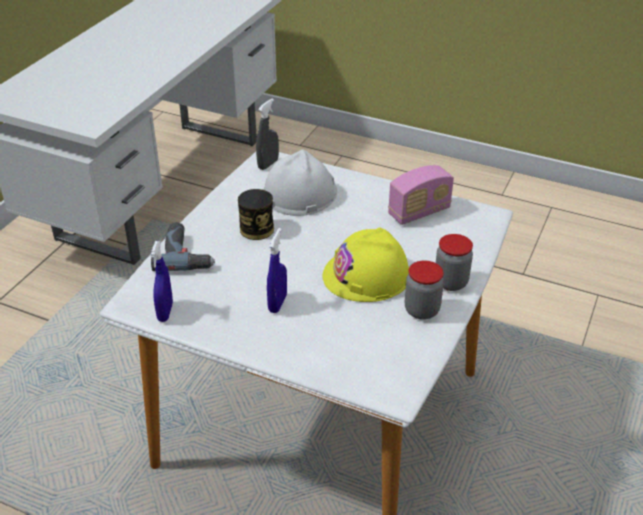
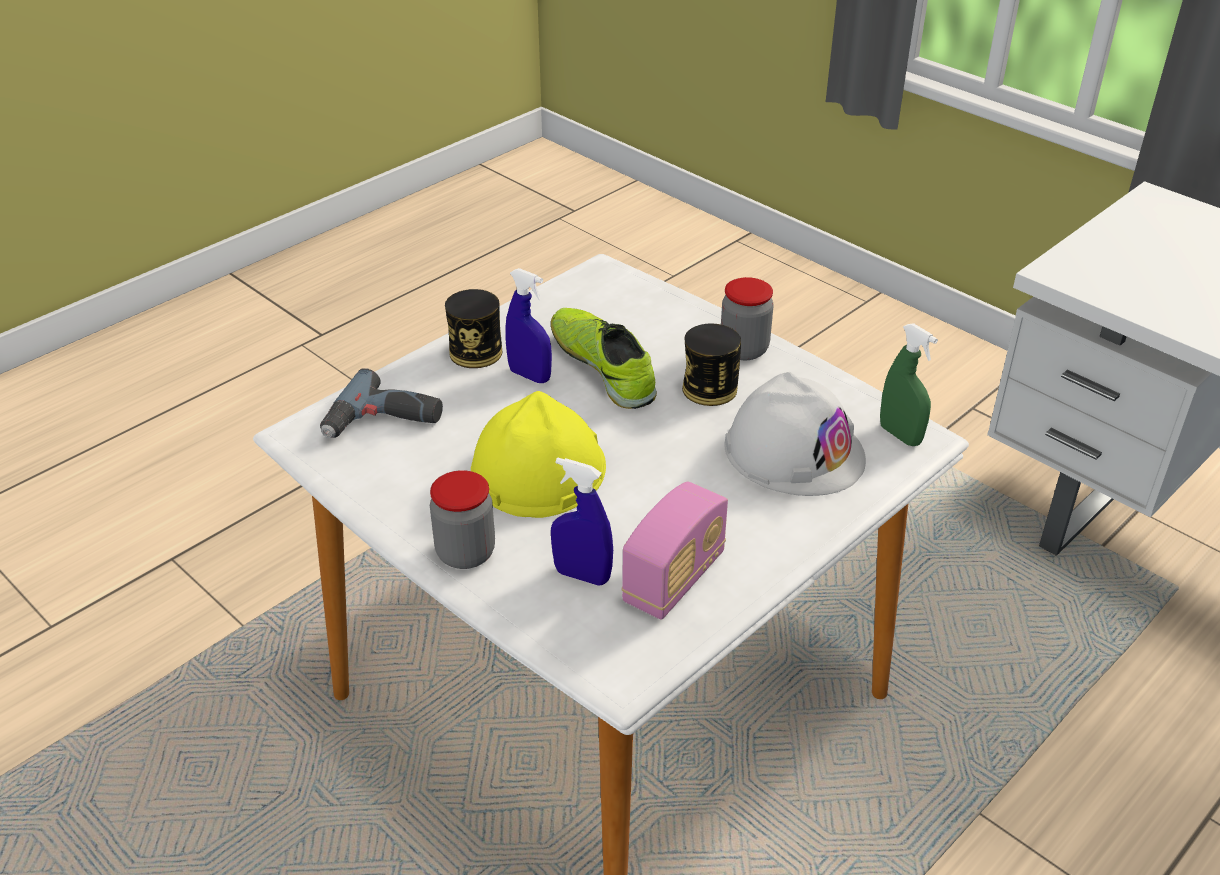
camera: 110 degrees right, 0 degrees up
(165, 312) = (569, 292): blue spray bottle -> blue spray bottle (582, 575)
(186, 254) = (681, 321): power drill -> power drill (383, 423)
(253, 274) = (603, 367): none -> shoe
(262, 336) = (476, 352): none -> can
(268, 164) = (900, 435): grey spray bottle -> green spray bottle
(419, 212) = (674, 579): radio -> radio turned 135 degrees counterclockwise
(421, 310) = (426, 501): jar -> jar (744, 349)

